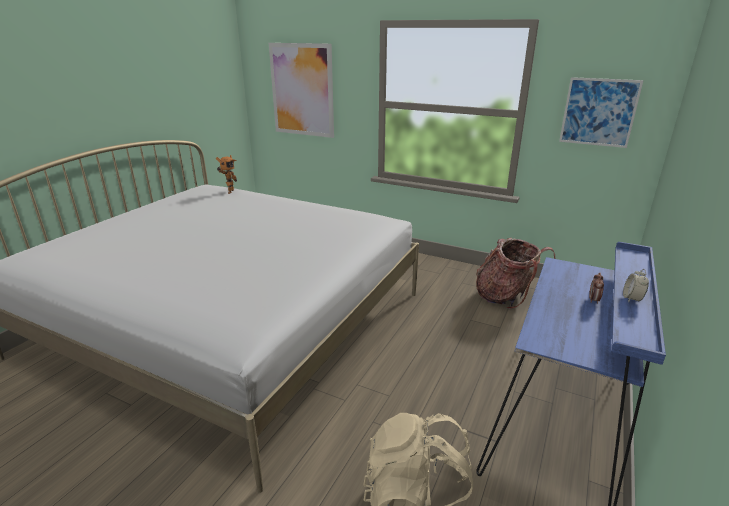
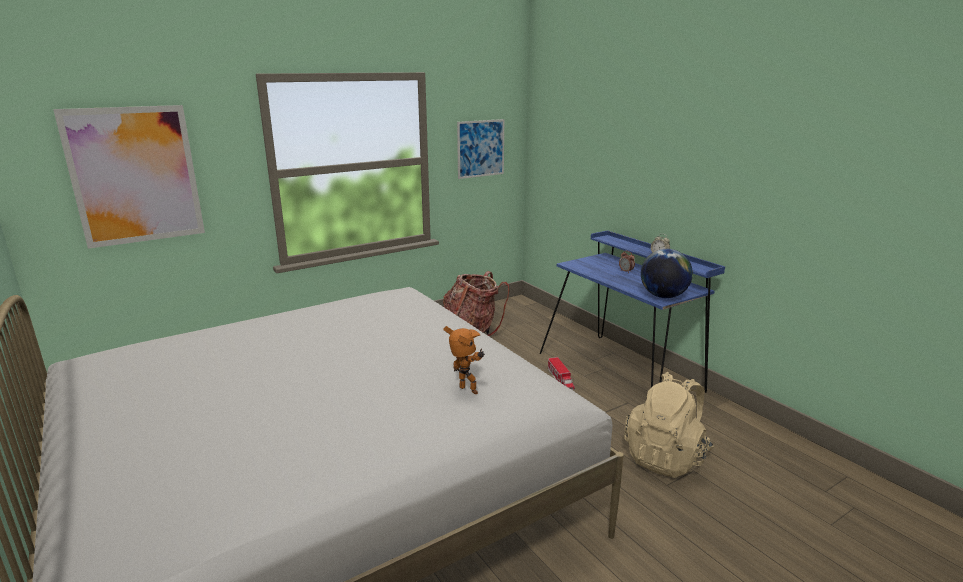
camera: 60 degrees left, 5 degrees down
(229, 191) = (158, 345): toy robot -> toy robot (466, 392)
(485, 377) = (560, 380): none -> toy truck
(550, 342) = (663, 296): none -> globe

